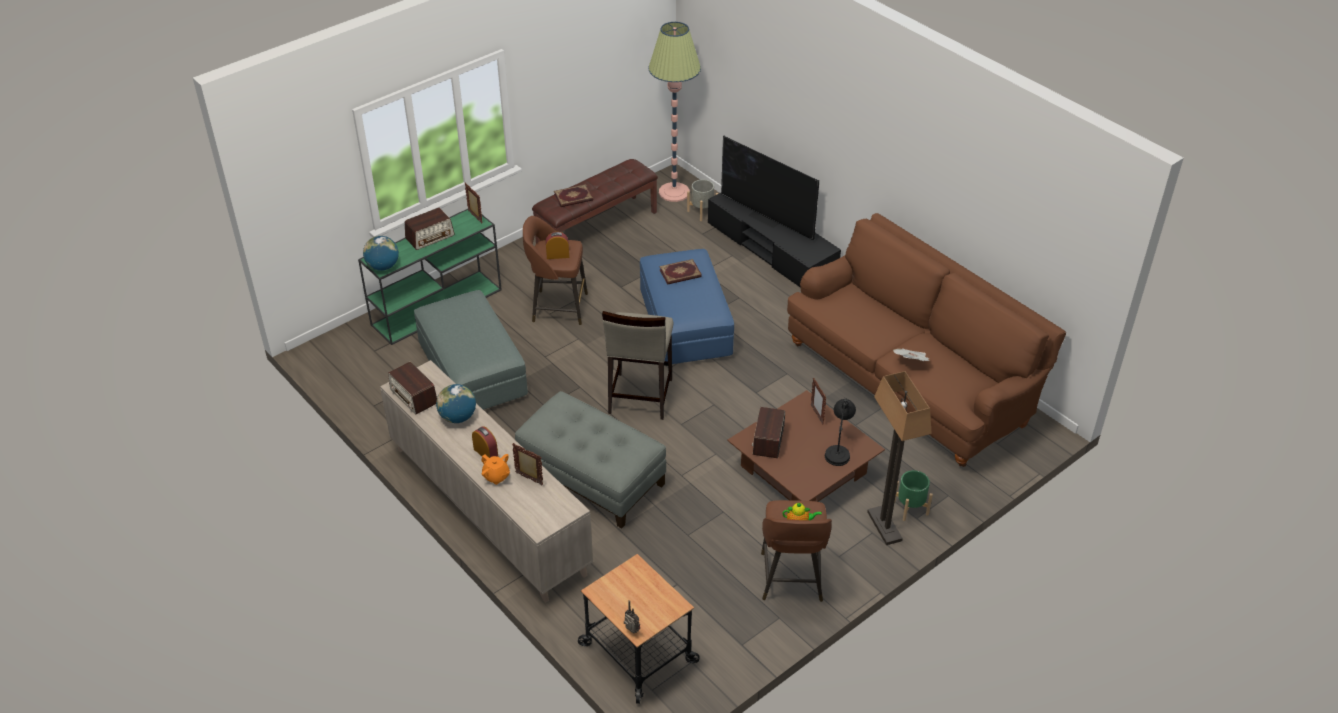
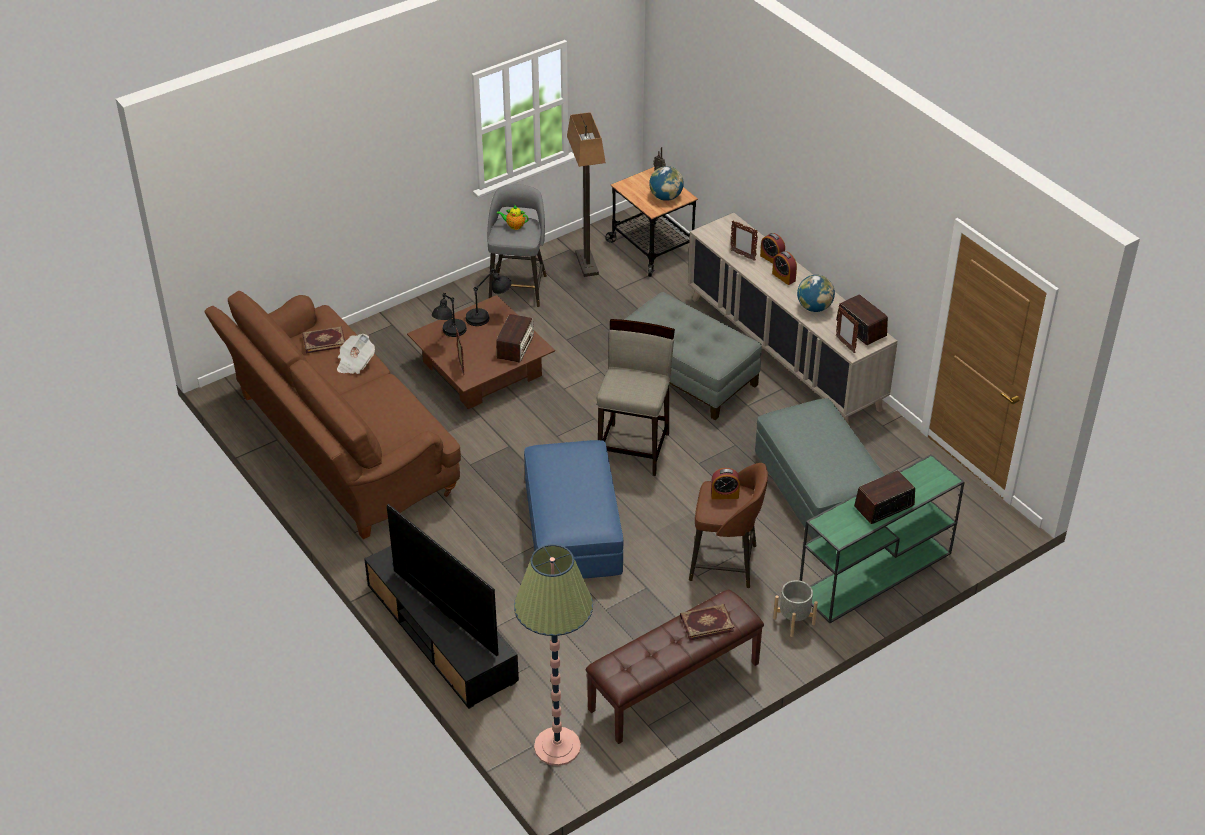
camera: 175 degrees left, 0 degrees up
(383, 266) = (931, 469): globe -> globe (666, 197)
(475, 217) = (832, 532): picture frame -> picture frame (845, 344)
(496, 476) = (772, 258): orange teapot -> alarm clock
(680, 274) = (576, 502): book -> book (324, 341)
(702, 212) = (522, 705): grey planter -> grey planter (794, 621)
(791, 579) = (518, 287): brown stool -> grey stool
(805, 473) = (488, 317): none -> black table lamp
(884, 526) = (424, 320): floor lamp -> floor lamp (587, 264)
(910, 508) = (393, 333): green planter -> none

